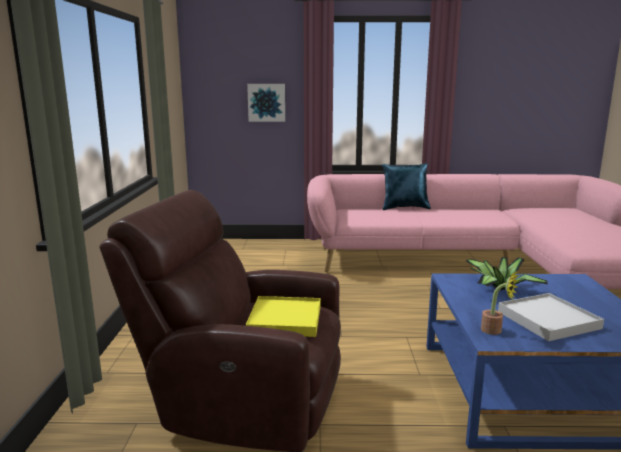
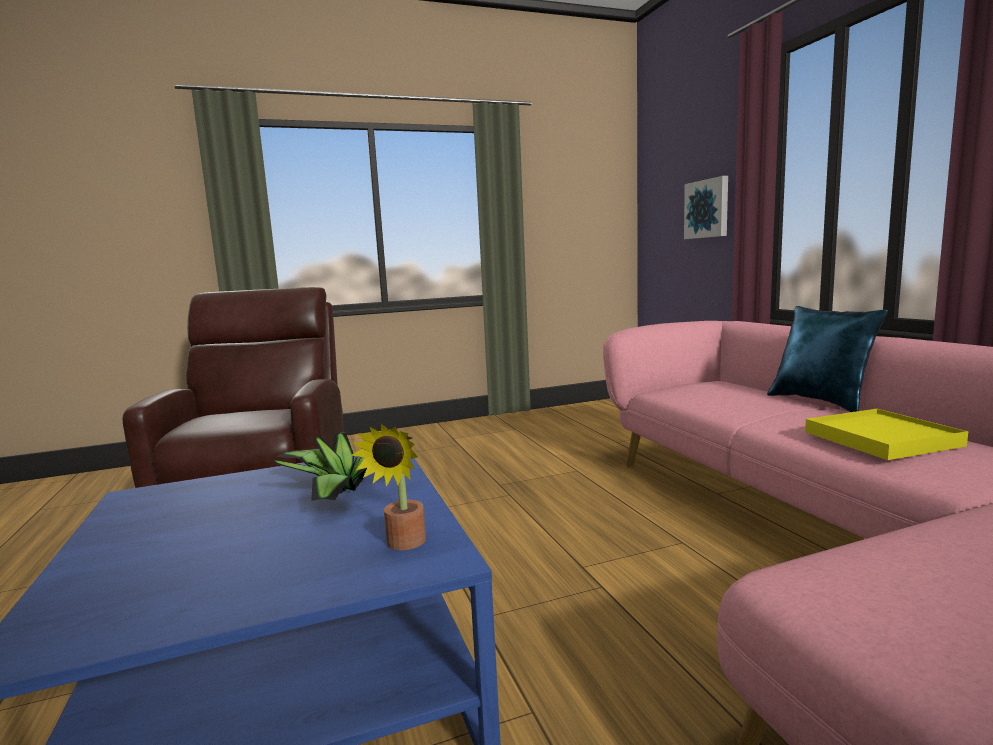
camera: 70 degrees right, 5 degrees down
(285, 320) = (244, 419): yellow tray -> yellow tray (880, 439)
(495, 331) = (164, 496): potted plant -> potted plant (403, 545)
(547, 320) = (194, 530): white tray -> none

